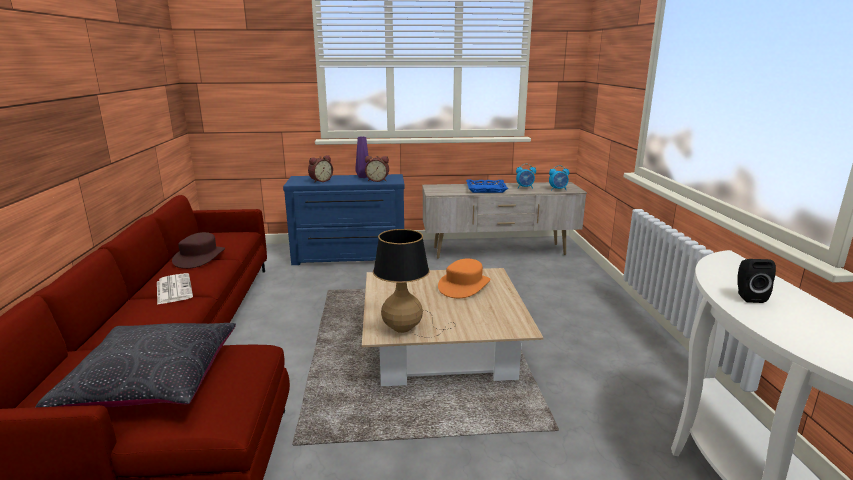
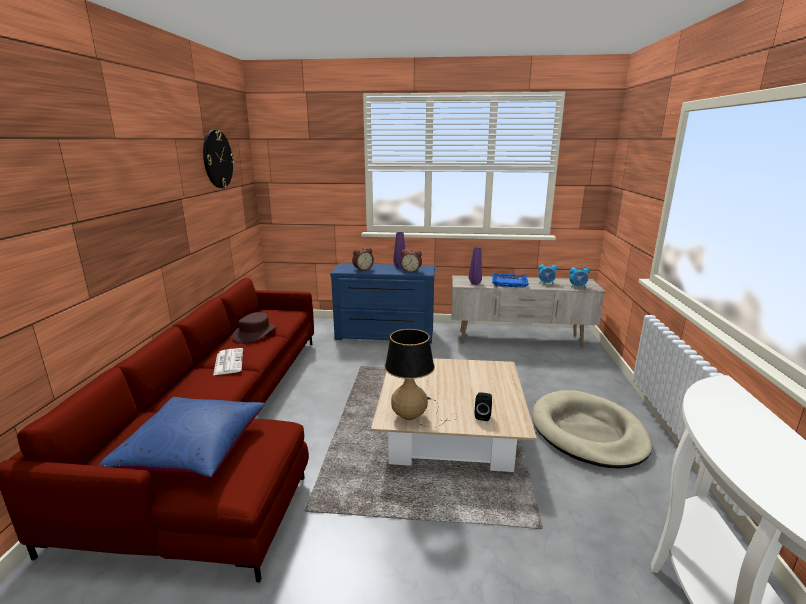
camera: 10 degrees right, 0 degrees up
(136, 49) = (217, 159): none -> wall clock
(153, 382) = (193, 449): black pillow -> blue pillow
(450, 191) = (475, 283): none -> purple vase
(464, 285) = (473, 377): orange hat -> none
(586, 334) = (587, 432): none -> beige dog bed
(748, 296) = (732, 433): black speaker -> black speaker (483, 415)

